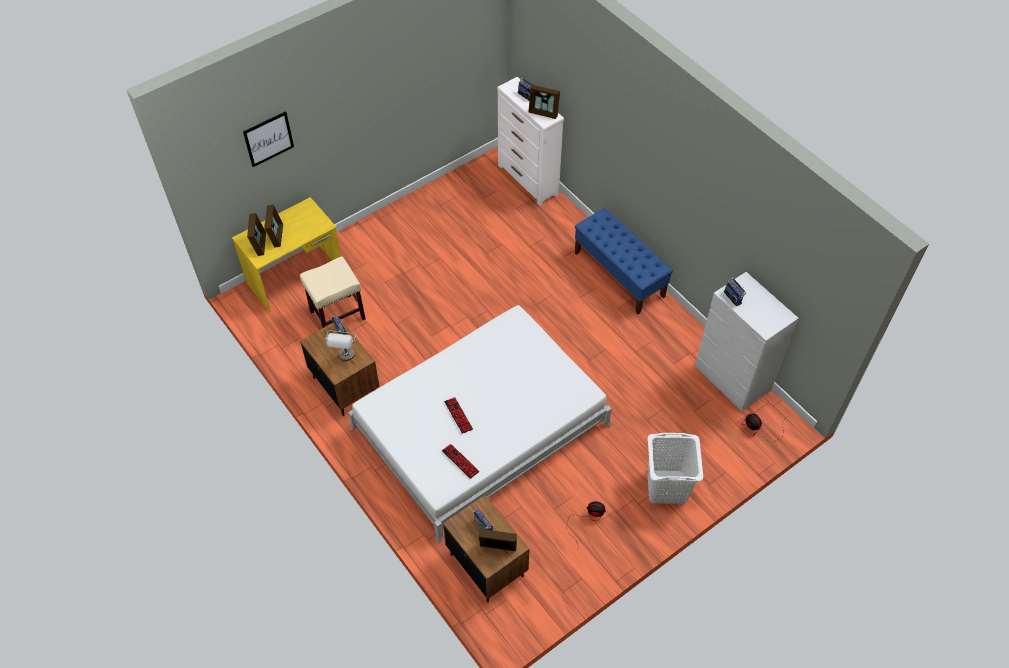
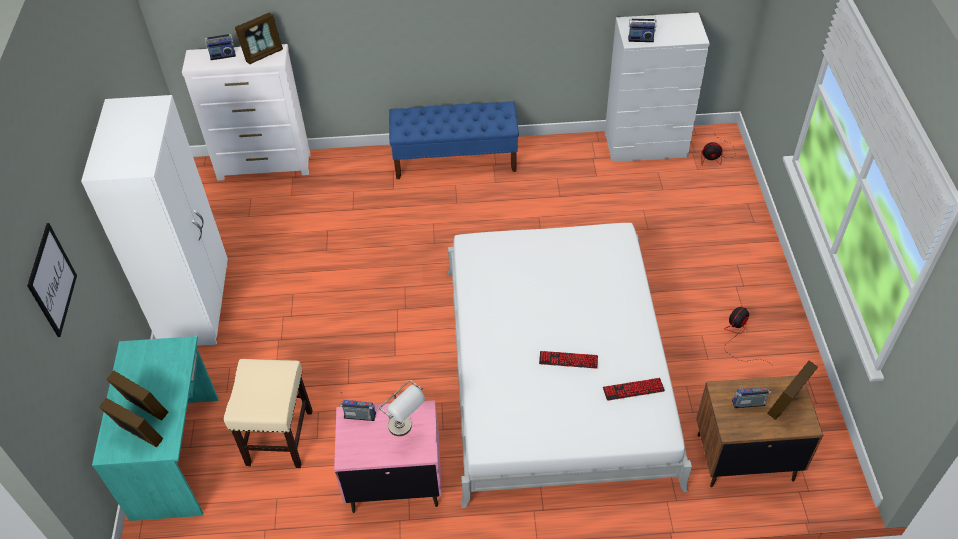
camera: 55 degrees left, 5 degrees down
(296, 277) = (178, 456): yellow desk -> turquoise desk
(345, 386) = (394, 482): brown nightstand -> pink nightstand
(398, 219) = (197, 304): none -> white wardrobe
(666, 487) = (737, 254): white laundry basket -> none

